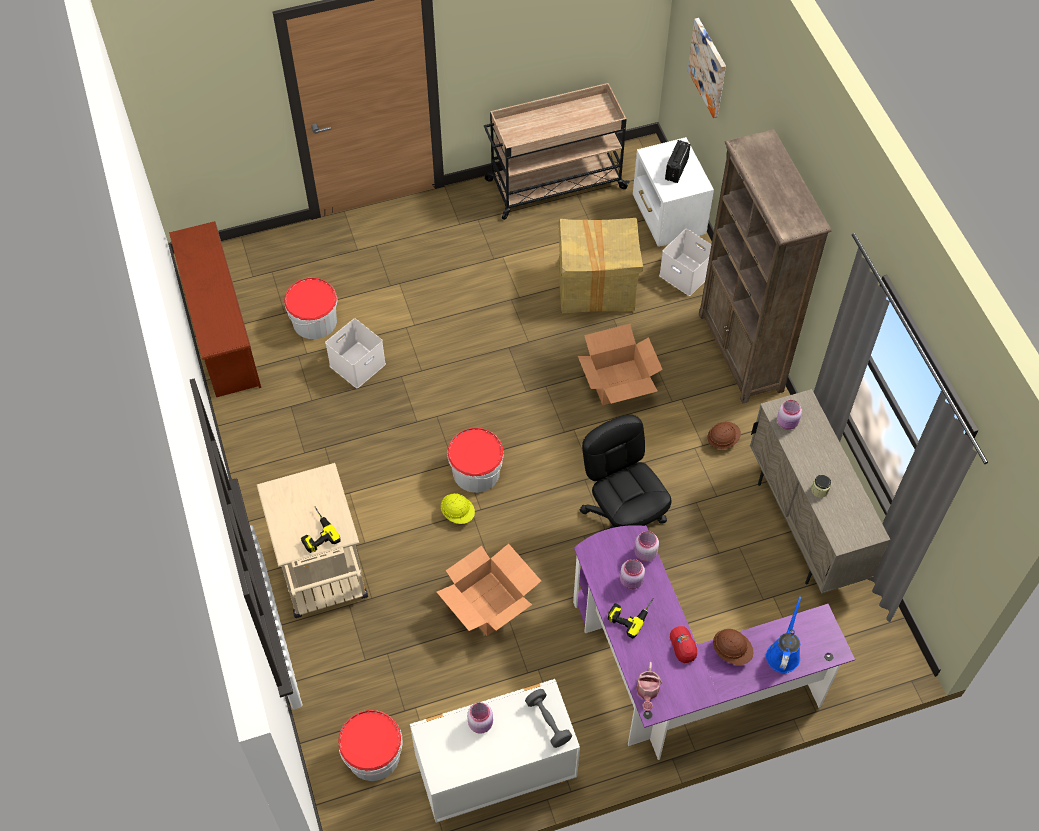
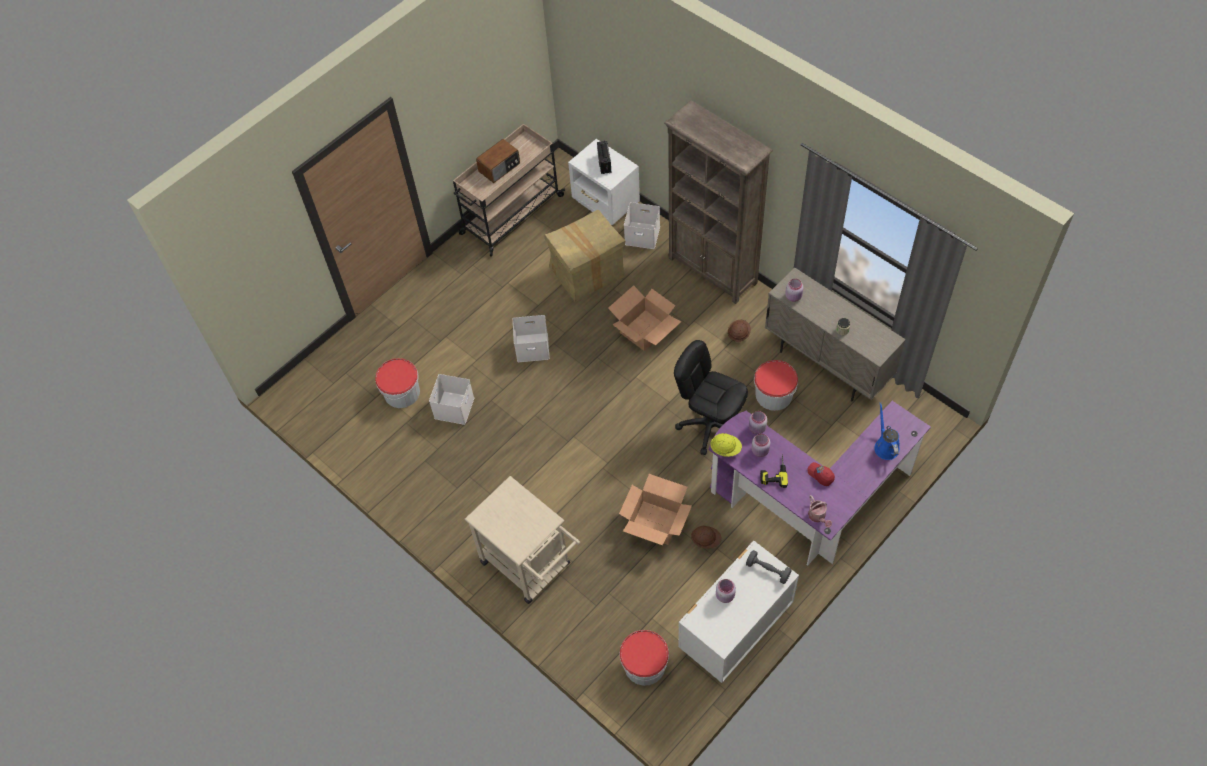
camera: 25 degrees left, 0 degrees up
(221, 332) = (337, 434): brown shoe rack -> none
(316, 532) = (530, 529): power drill -> none
(458, 513) = (594, 473): yellow hard hat -> yellow hard hat (725, 449)
(476, 472) = (588, 439): bucket -> bucket (773, 395)
(484, 340) = (533, 347): none -> white storage box
(553, 121) = (500, 168): none -> radio
(708, 67) = (604, 80): picture -> none
(732, 651) = (853, 462): brown hard hat -> brown hard hat (706, 540)

